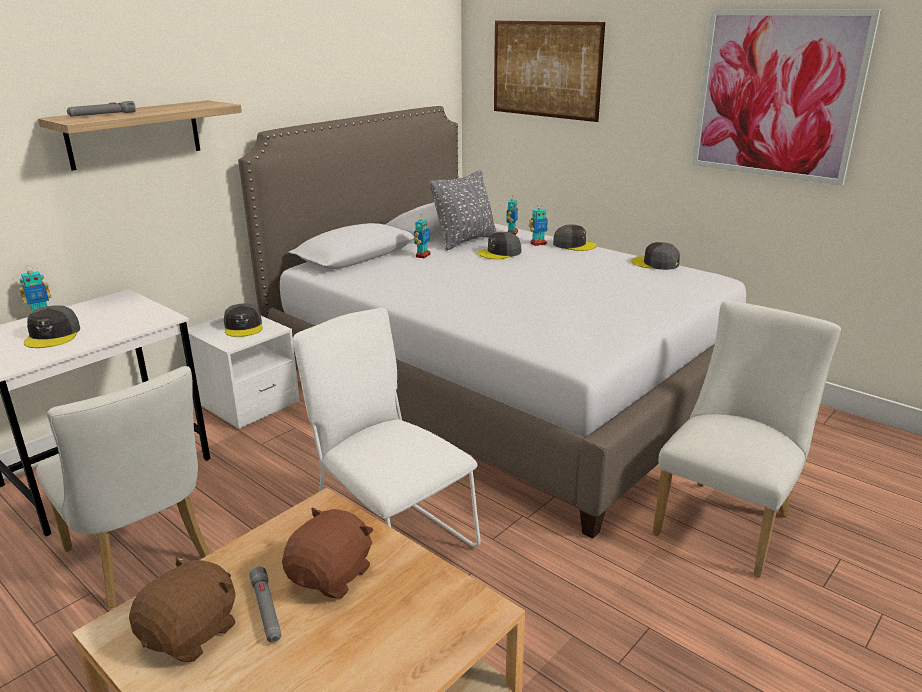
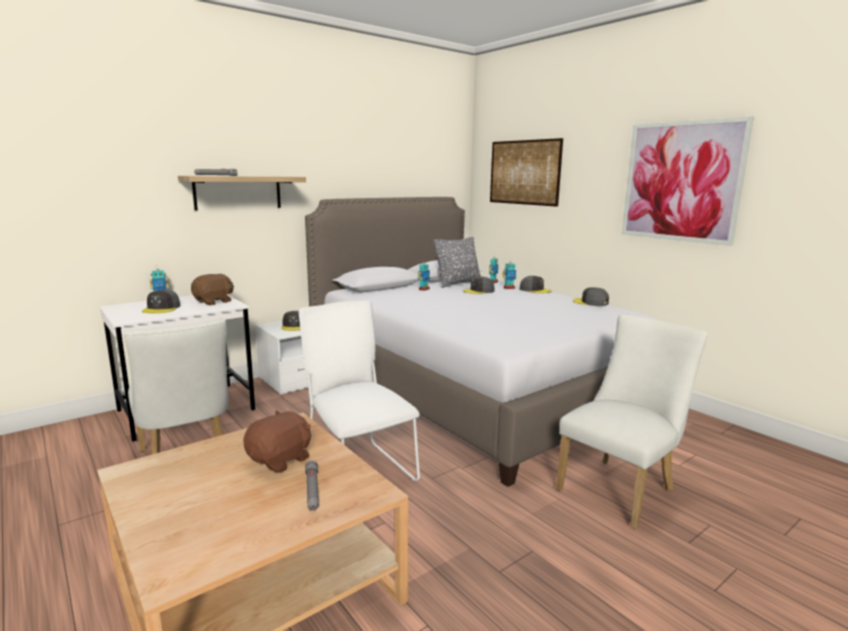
camera: 10 degrees right, 10 degrees down
(192, 633) = (171, 480): brown plush toy -> brown plush toy (214, 302)
(266, 610) = (226, 473): grey flashlight -> grey flashlight (312, 490)

